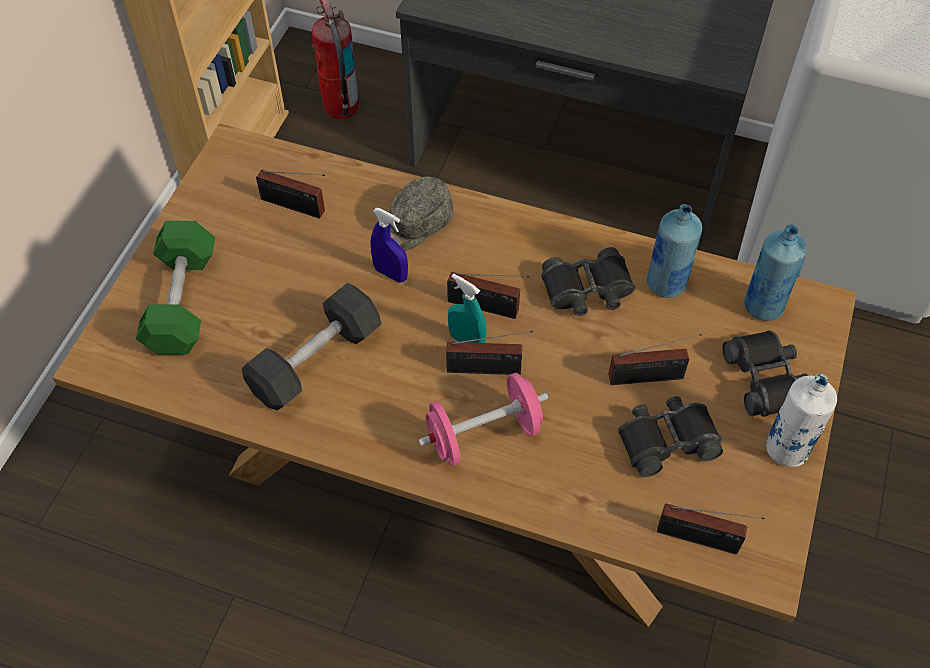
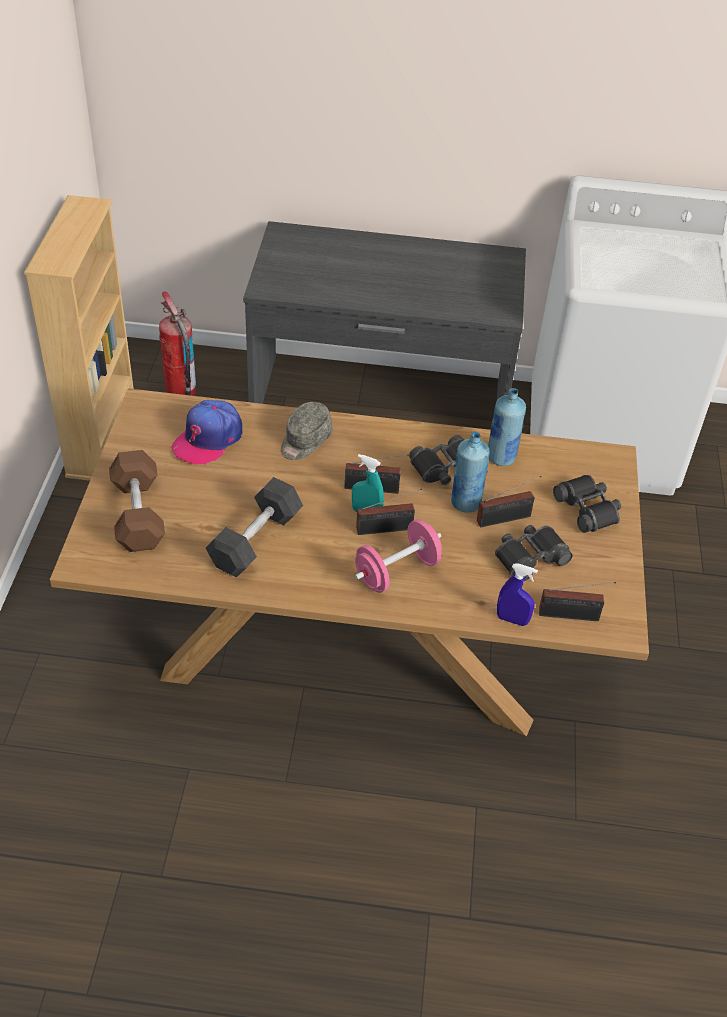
camera: 15 degrees left, 10 degrees down
(182, 301) = (138, 514): green dumbbell -> brown dumbbell
(296, 207) = (208, 439): radio -> cap
(390, 273) = (295, 475): blue spray bottle -> blue spray bottle (512, 619)
(763, 305) = (573, 462): blue bottle -> blue bottle (465, 502)
(786, 448) = (614, 550): white bottle -> none

